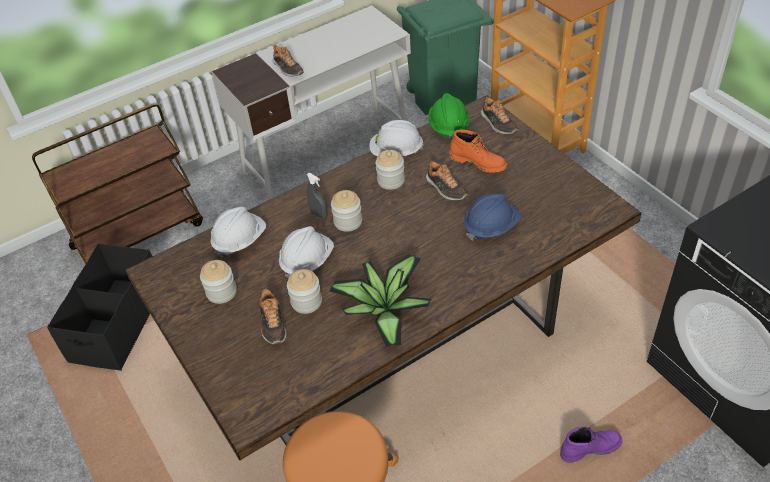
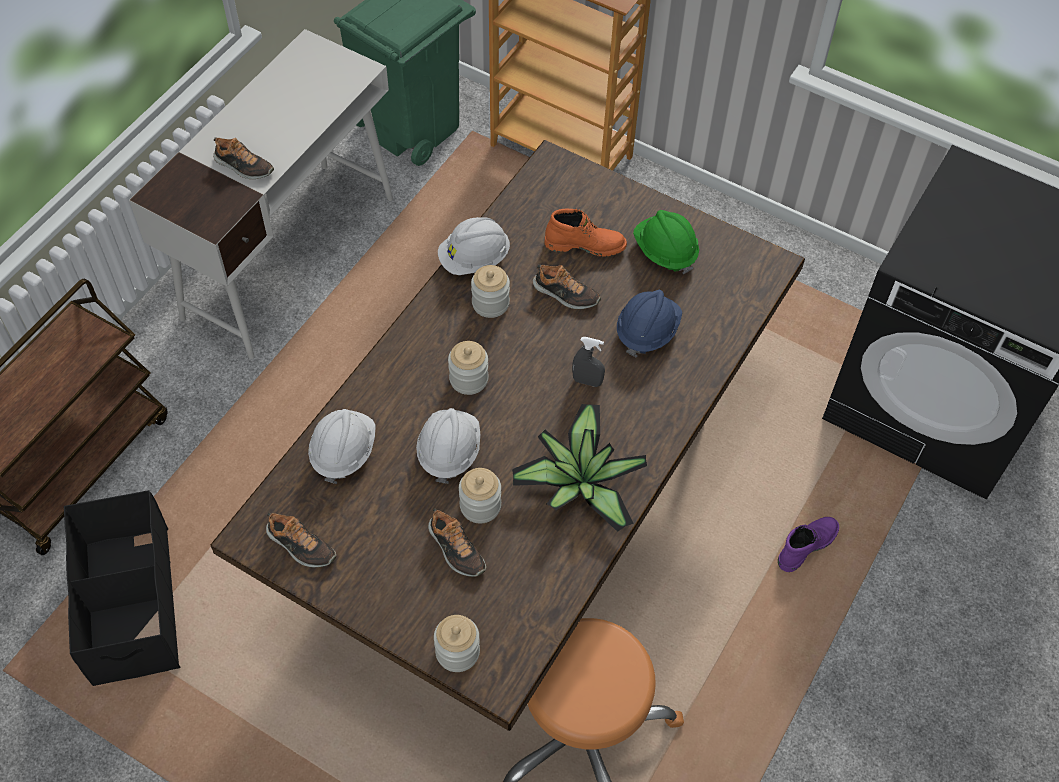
camera: 30 degrees left, 10 degrees up
(221, 292) = (364, 531): jar -> jar (457, 652)
(319, 215) = (425, 381): grey spray bottle -> grey spray bottle (587, 381)
(448, 127) = (521, 203): green hard hat -> green hard hat (665, 252)
(498, 124) = (581, 181): shoe -> shoe (300, 546)

